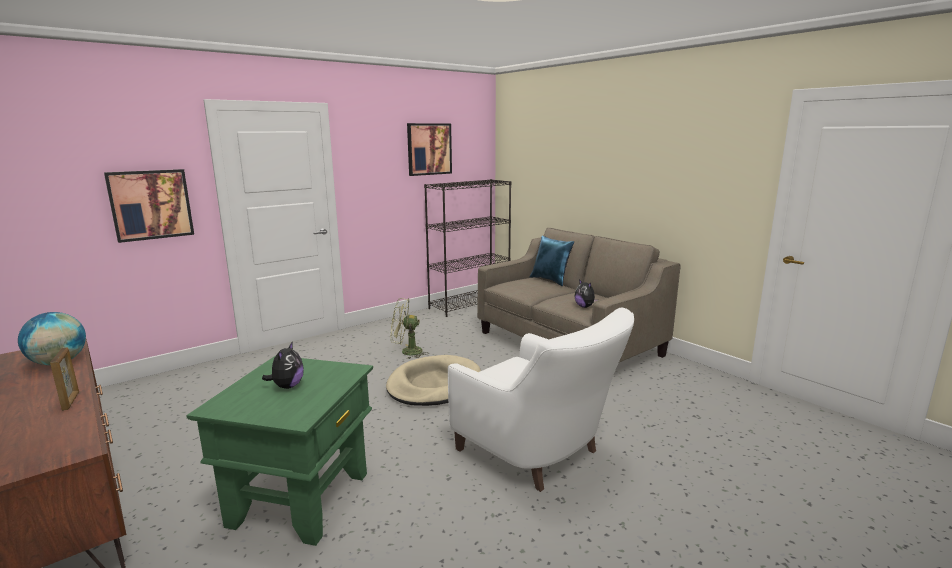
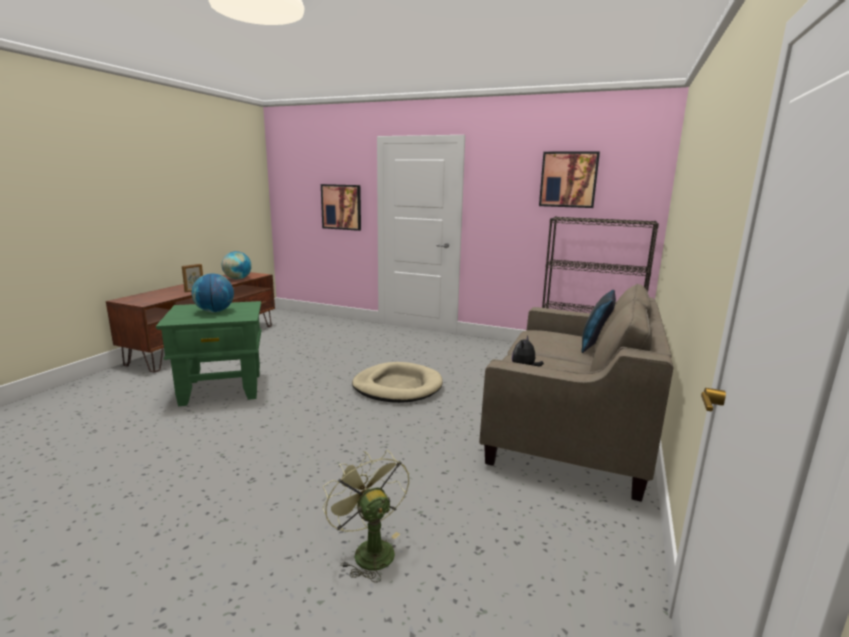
camera: 60 degrees right, 0 degrees up
(287, 386) = (215, 311): plush toy -> globe
(407, 352) = (443, 363): green fan -> green fan (368, 550)
(539, 454) = (317, 456): white armchair -> none

